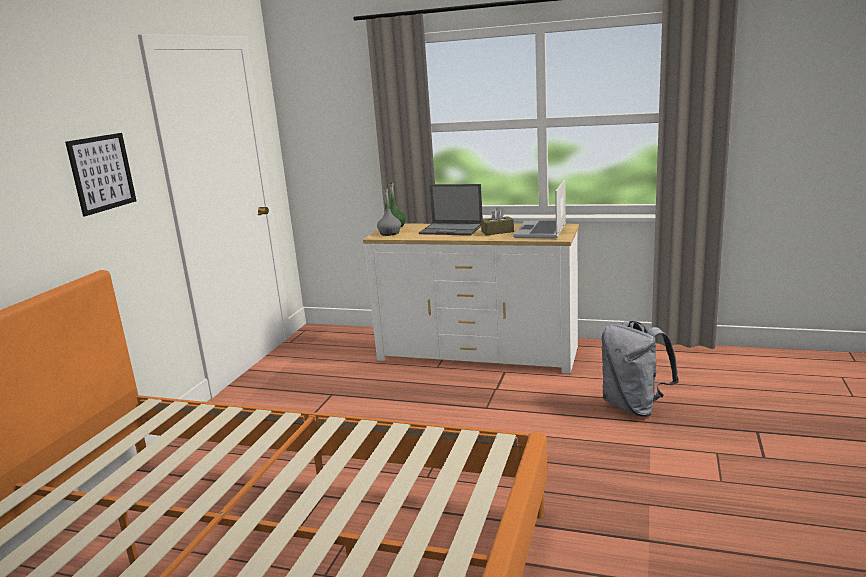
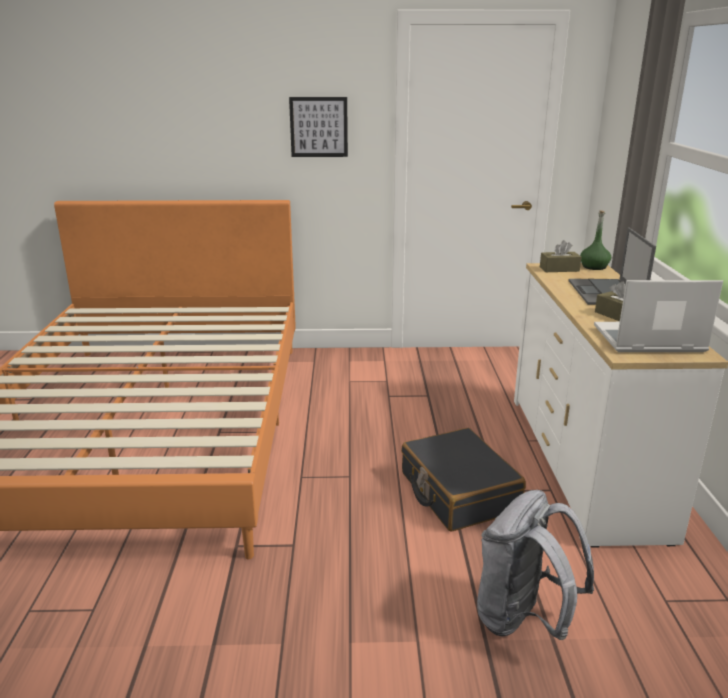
camera: 70 degrees right, 5 degrees up
(389, 233) = (559, 269): grey bottle -> brown tissue box
(490, 405) = (458, 492): none -> black suitcase

